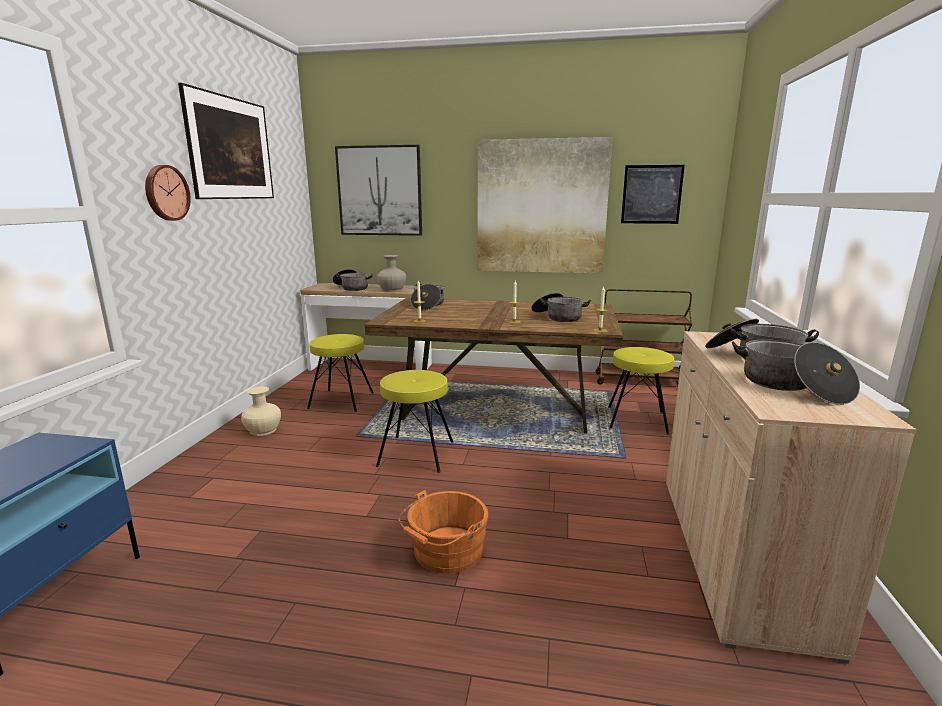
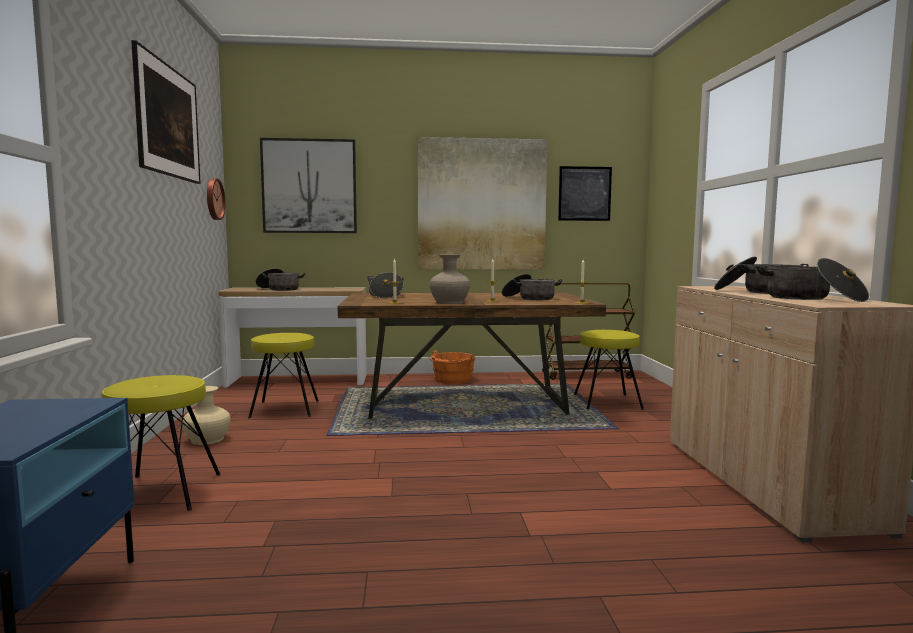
camera: 15 degrees left, 10 degrees down
(165, 193) = (116, 153): wall clock -> wall clock (213, 199)
(392, 290) = (328, 289): beige vase -> beige vase (449, 302)
(416, 454) = (406, 443): yellow stool -> yellow stool (160, 492)
(445, 552) = (500, 512): orange bucket -> orange bucket (452, 380)

